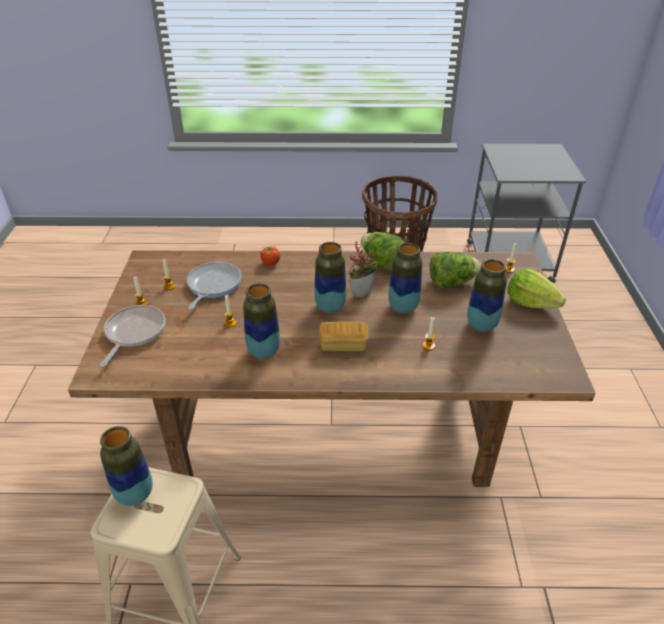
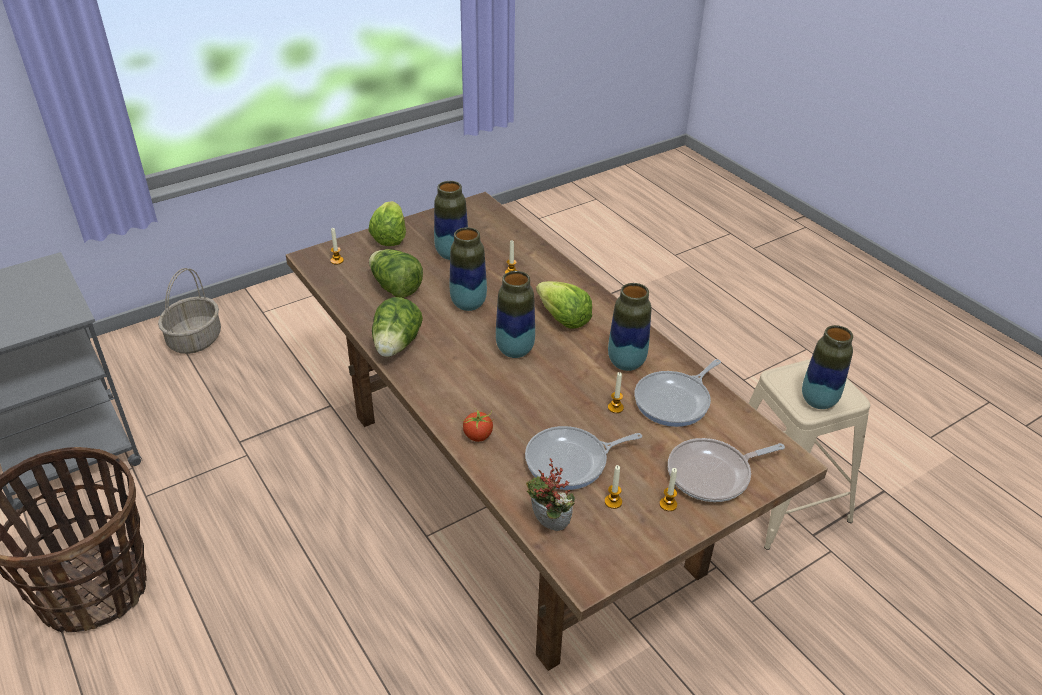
camera: 125 degrees left, 0 degrees up
(203, 353) = (675, 401): none -> frying pan
(343, 345) = (563, 319): bread -> lettuce
(361, 292) = (468, 339): potted plant -> potted plant (547, 526)
(604, 327) = (195, 339): none -> basket

